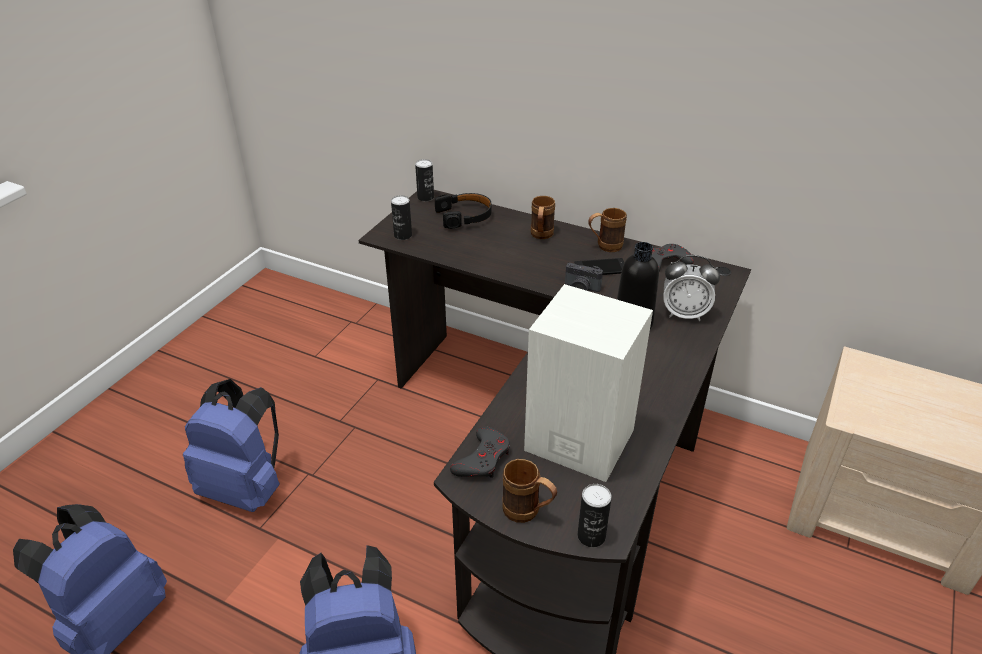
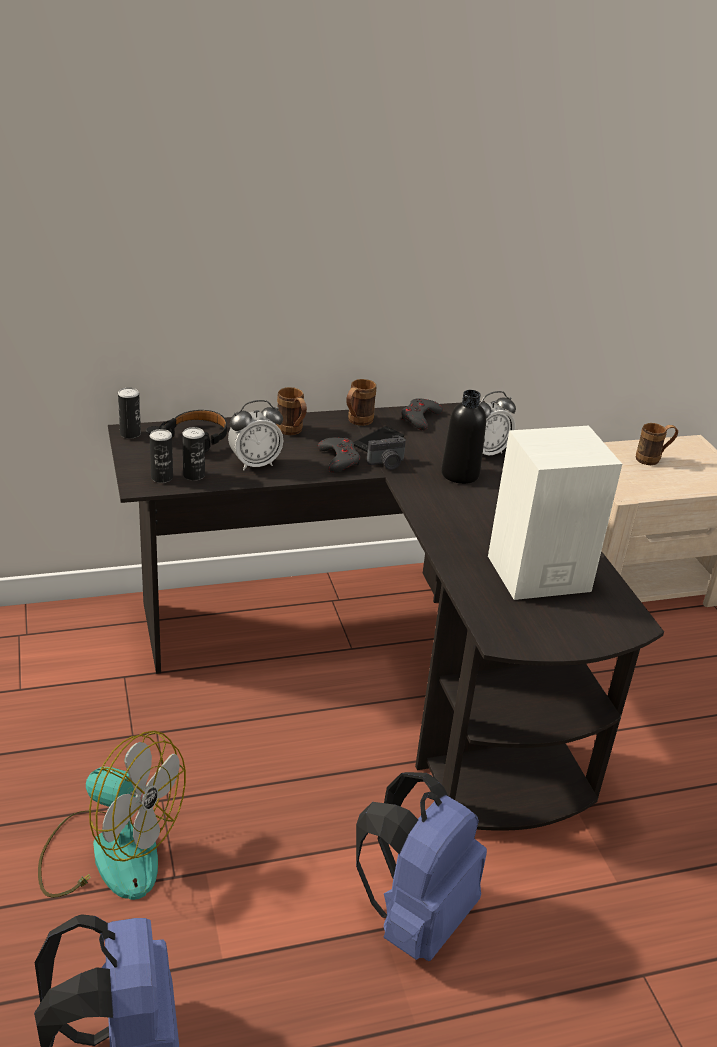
camera: 45 degrees left, 5 degrees down
(246, 487) = (109, 852): blue backpack -> fan
(479, 250) = (255, 464): none -> alarm clock
(482, 458) = (495, 620): grey game controller -> grey game controller (339, 459)
(528, 513) = (574, 638): brown mug -> brown mug (652, 459)
(591, 536) = (628, 629): can -> can (194, 475)

